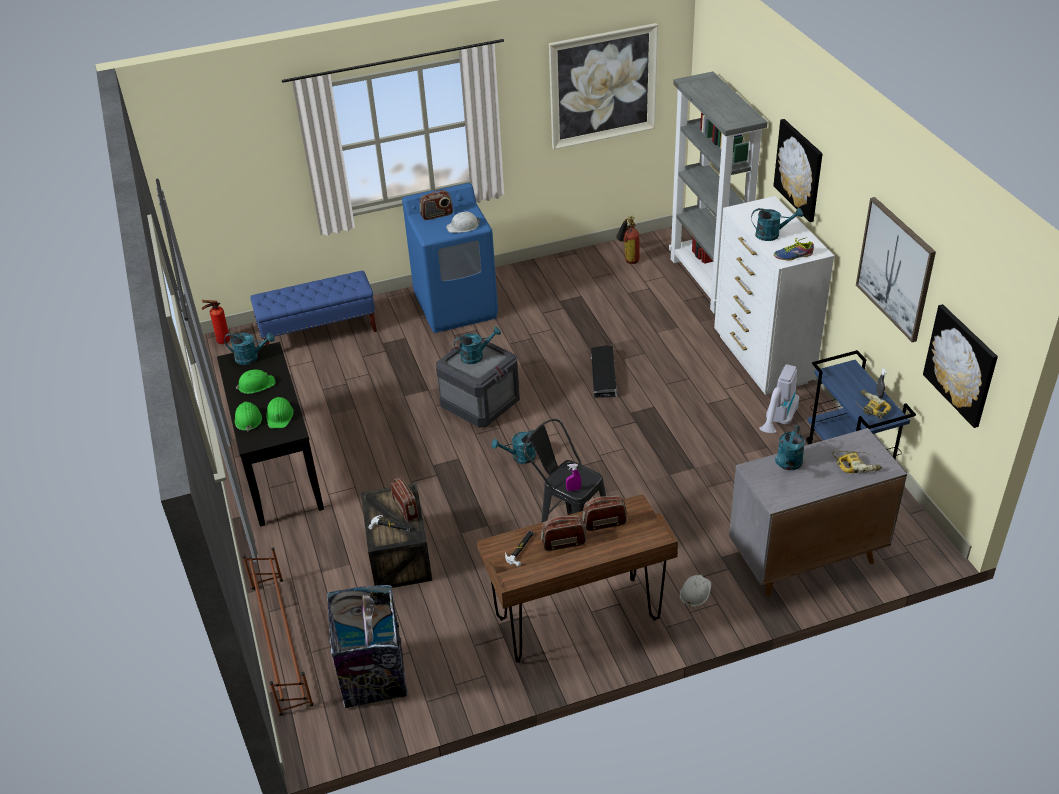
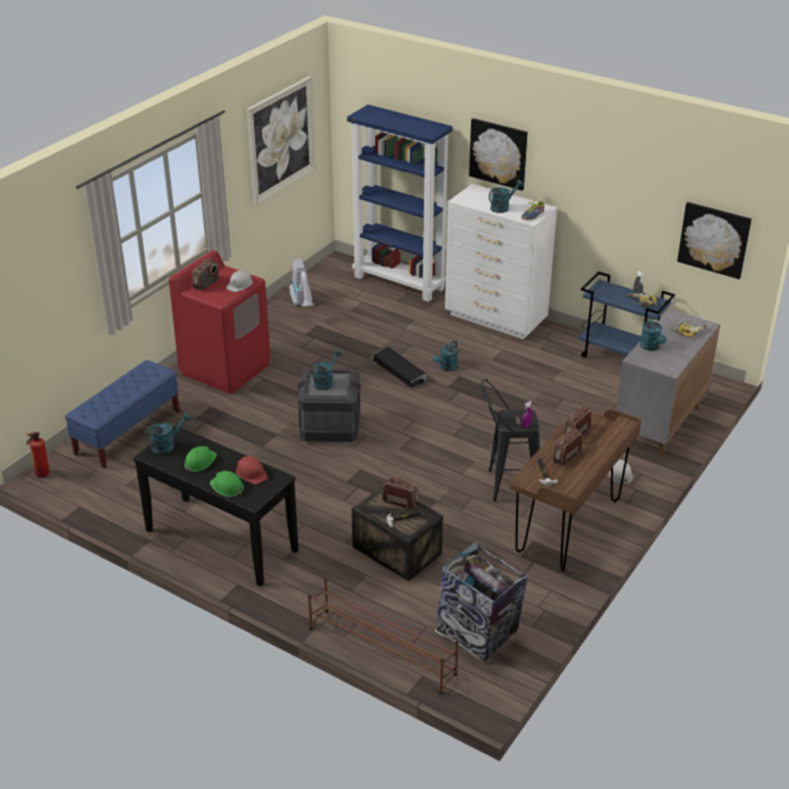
camera: 40 degrees left, 5 degrees down
(280, 415) = (251, 473): green hard hat -> red hard hat
(456, 307) = (226, 369): blue washing machine -> red washing machine
(519, 457) = (405, 448): turquoise watering can -> turquoise watering can (446, 368)
(628, 258) = (321, 287): fire extinguisher -> none
(708, 282) = (400, 283): grey bookcase -> blue bookcase
(778, 422) = (550, 352): vacuum cleaner -> vacuum cleaner (303, 304)
(895, 268) = (629, 193): picture -> none

